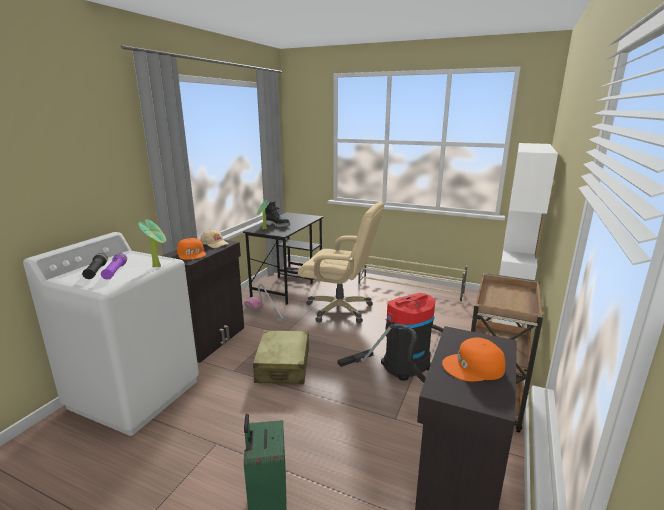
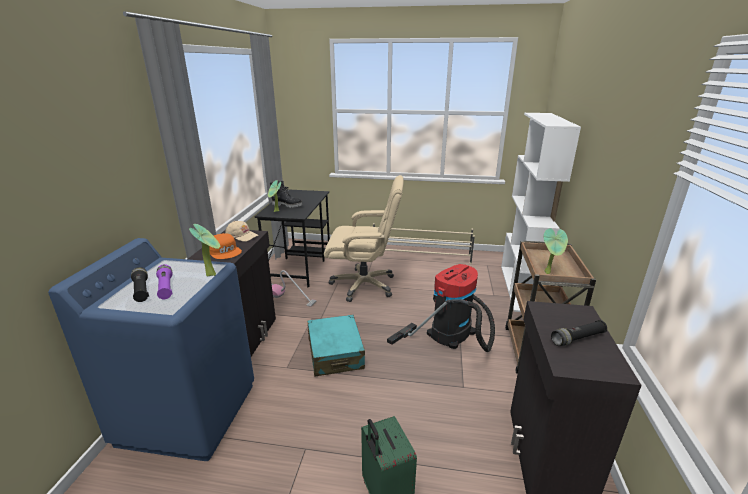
camera: 15 degrees left, 5 degrees up
(135, 393) = (189, 412): white washing machine -> blue washing machine
(283, 366) = (335, 353): beige suitcase -> turquoise suitcase
(474, 367) = (577, 339): orange cap -> black flashlight
(497, 306) = (549, 273): none -> potted plant

